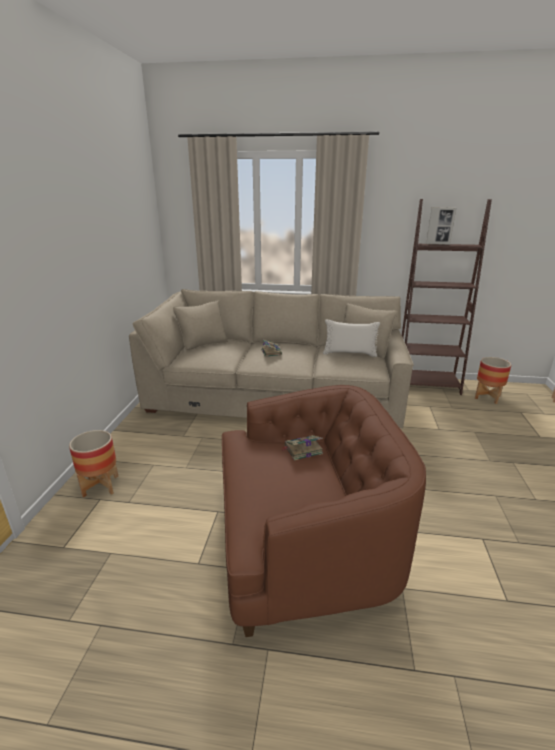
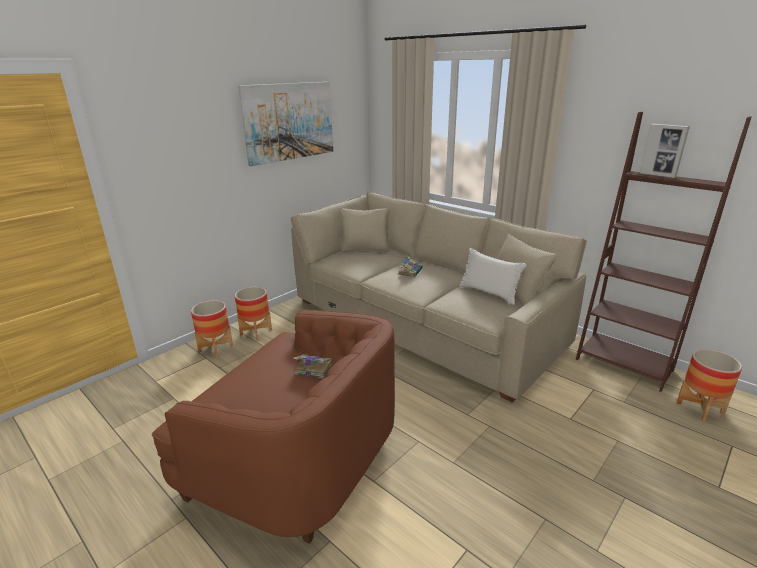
camera: 35 degrees right, 0 degrees up
(107, 219) = (289, 121): none -> picture
(129, 455) = (256, 332): none -> planter

